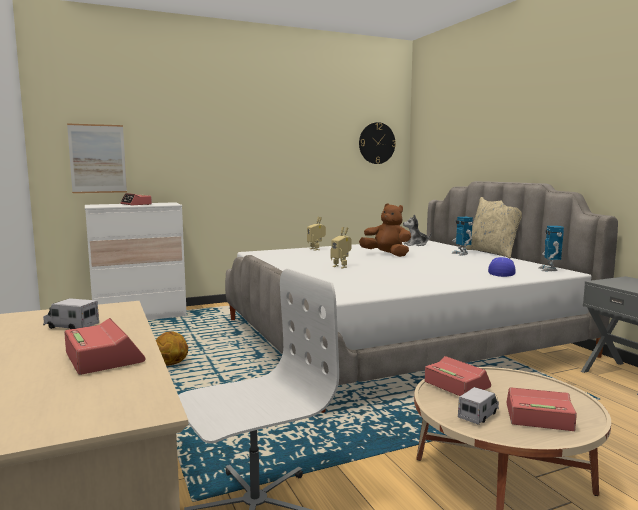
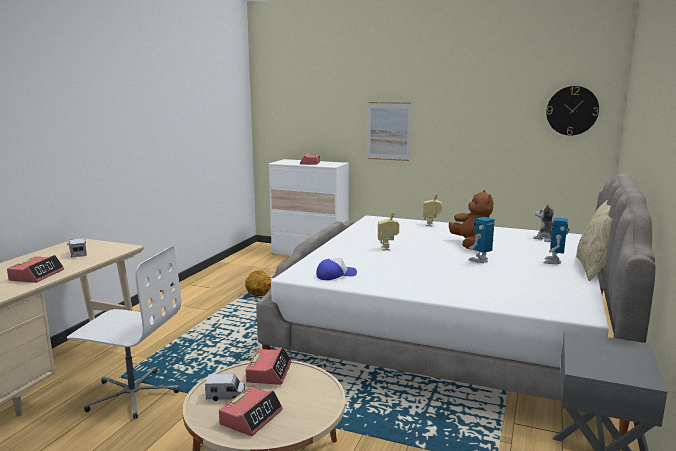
camera: 45 degrees right, 5 degrees up
(97, 158) = (294, 123): picture -> picture (388, 131)
(501, 273) = (504, 294): cap -> cap (335, 275)
(538, 417) = (251, 417): alarm clock -> alarm clock turned 60 degrees clockwise
(549, 270) = (575, 306): toy robot -> toy robot (480, 261)

